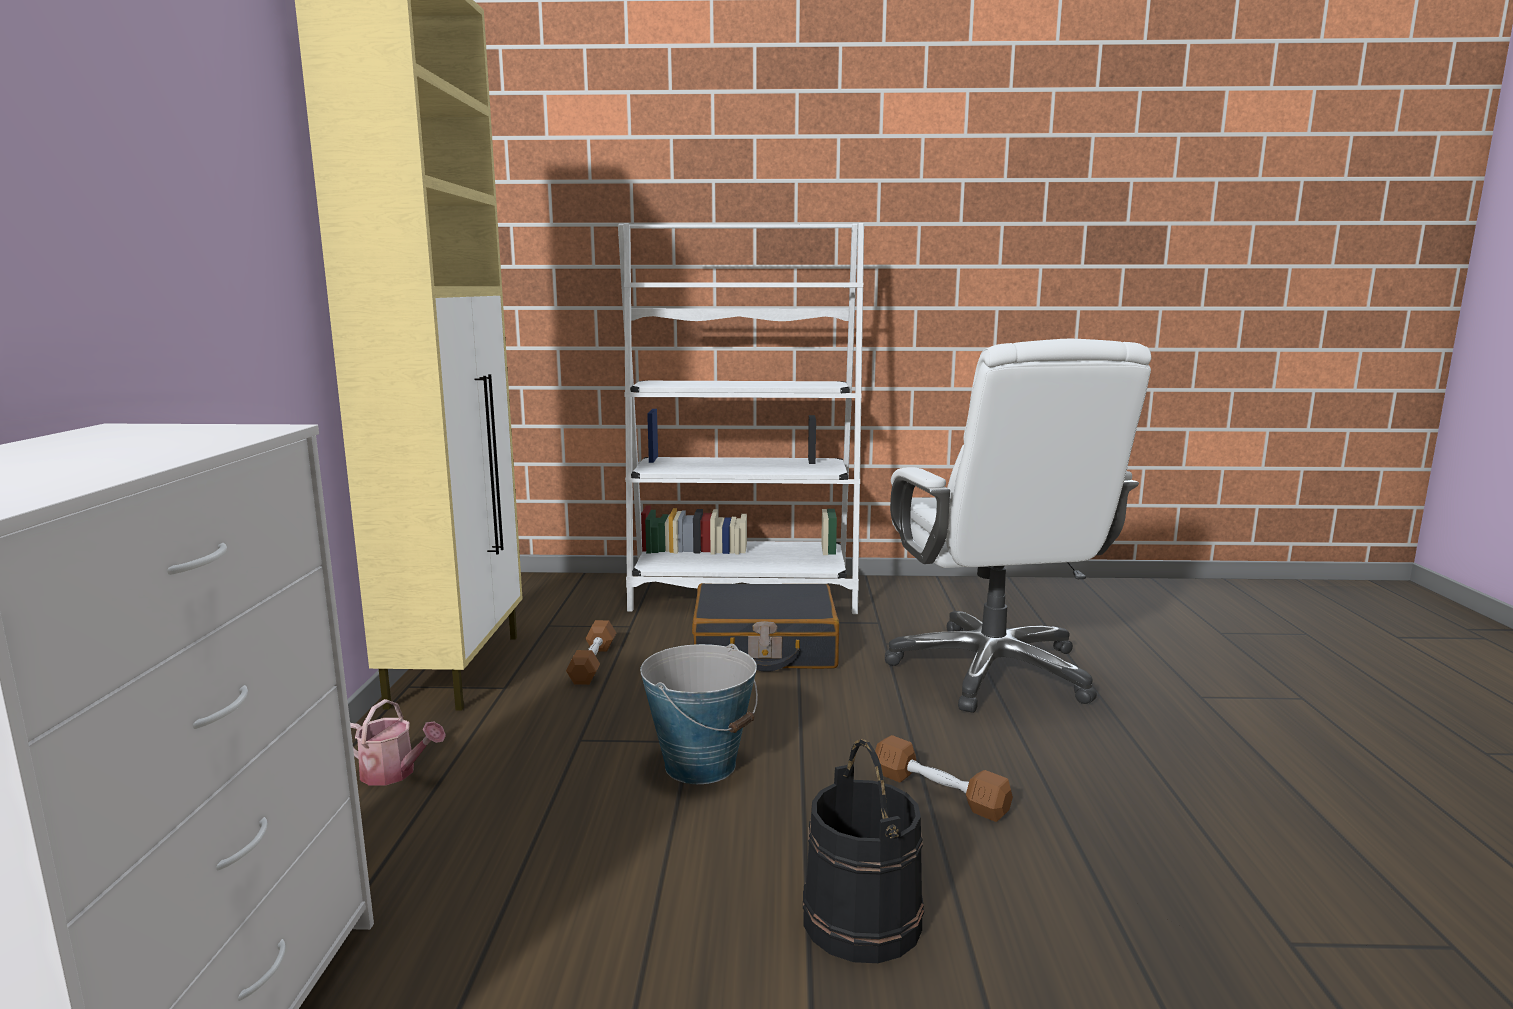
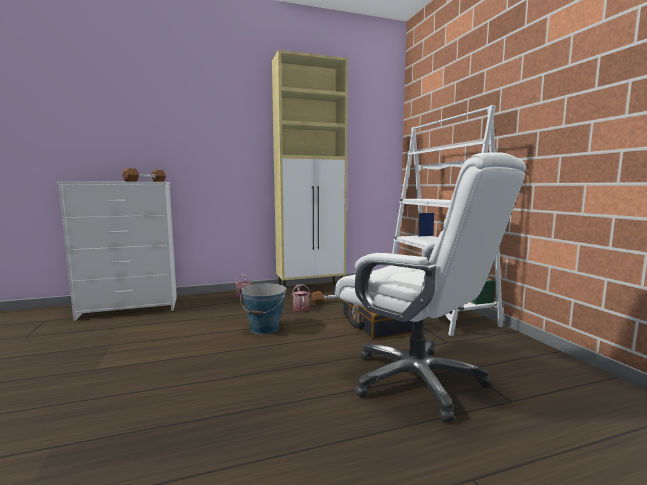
camera: 70 degrees right, 5 degrees down
(593, 704) = (300, 307): none -> watering can
(863, 919) = (168, 368): black bucket -> none
(939, 792) = (262, 375): brown dumbbell -> brown dumbbell (145, 181)
(992, 671) = (417, 380): white office chair -> white office chair turned 105 degrees counterclockwise

